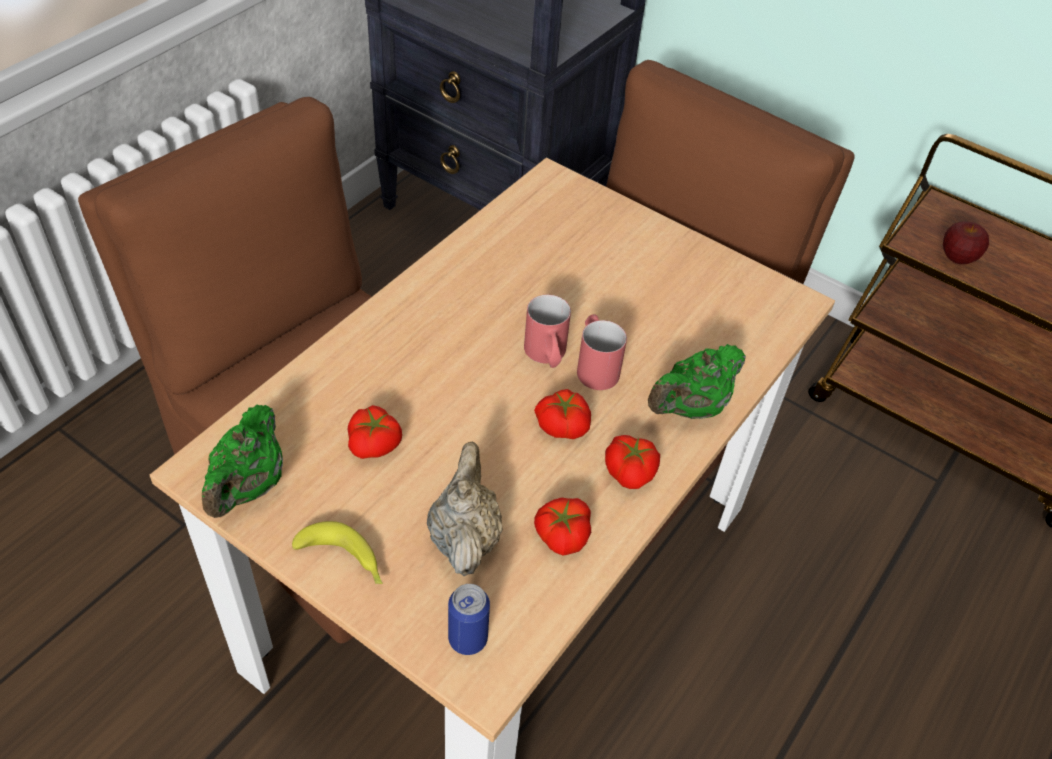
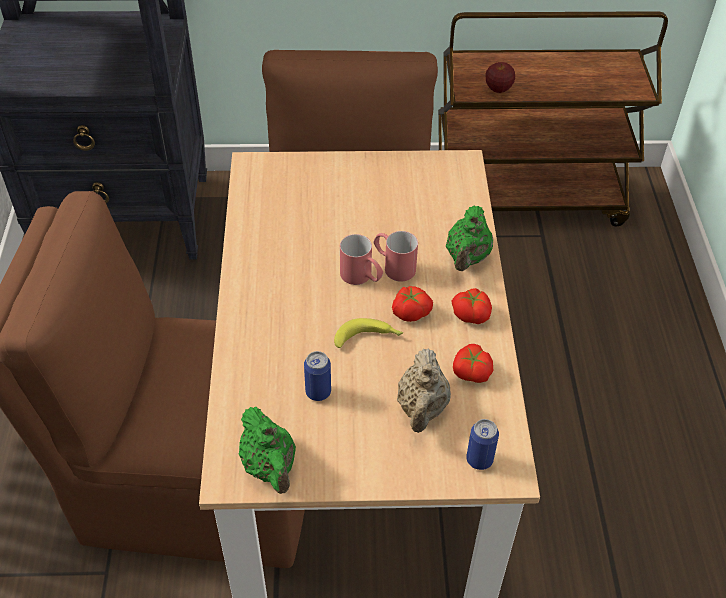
camera: 35 degrees left, 0 degrees up
(344, 561) = (371, 468): banana -> banana (368, 338)
(375, 444) = (318, 392): tomato -> can
(464, 537) = (422, 408): beige teapot -> beige teapot turned 135 degrees counterclockwise

